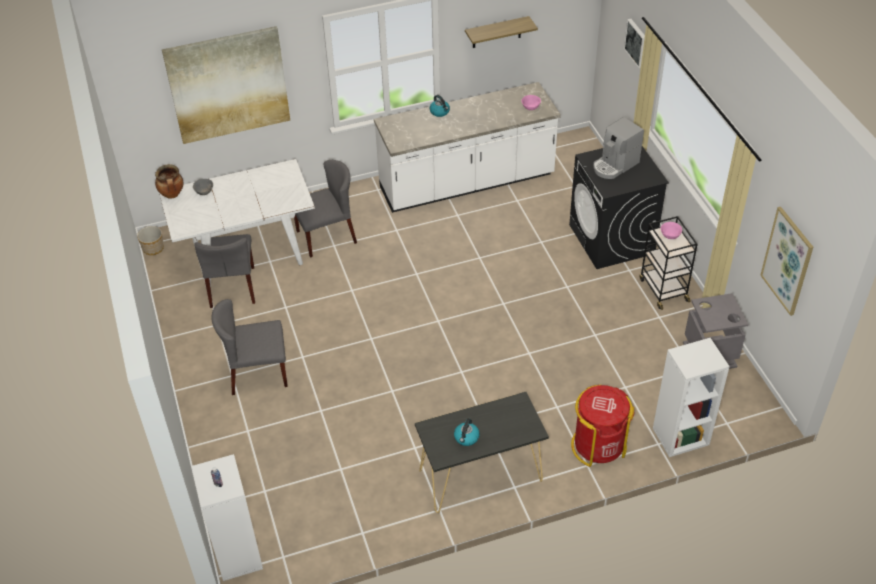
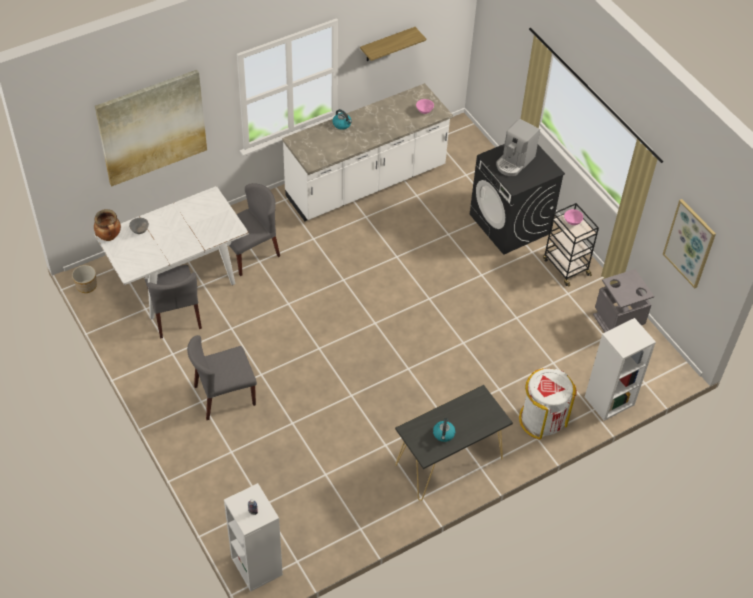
camera: 15 degrees left, 5 degrees up
(598, 445) = (542, 419): red trash can -> white trash can
(636, 43) = (520, 46): picture -> none

